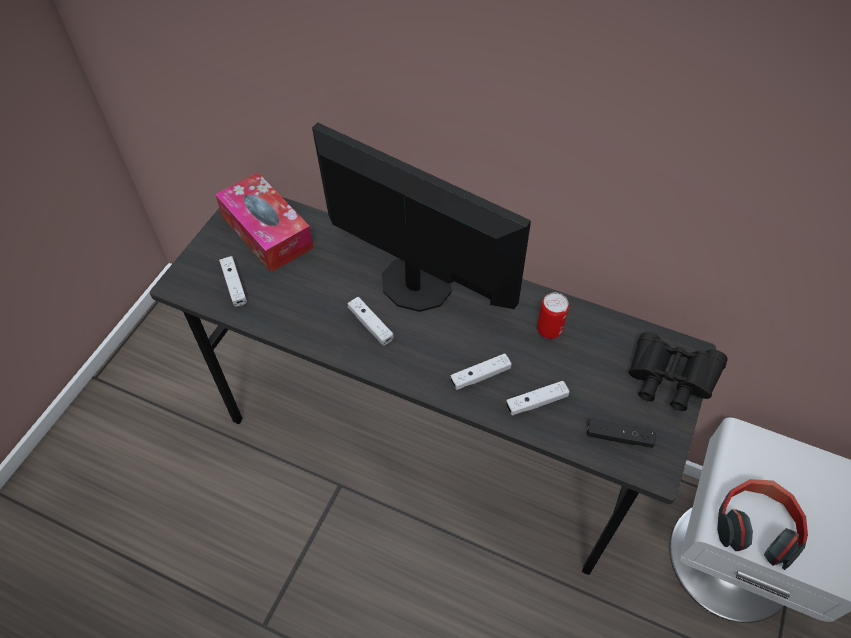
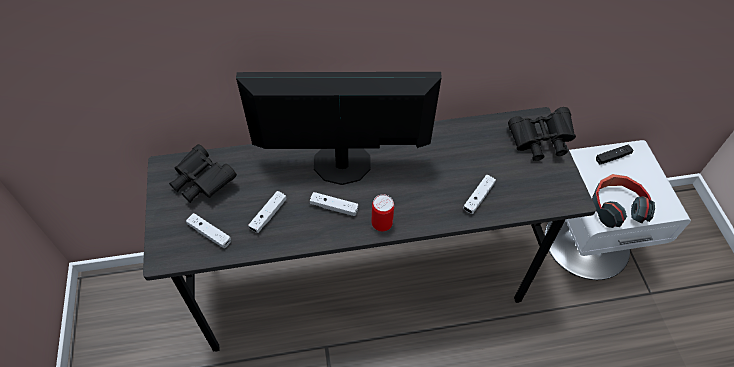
camera: 35 degrees left, 0 degrees up
(267, 232) = (202, 182): tissue box -> black binoculars
(480, 376) = (432, 200): white game controller -> white game controller (268, 215)
(549, 330) = (450, 148): can -> can (382, 224)
(619, 437) = (540, 191): black game controller -> black game controller (612, 157)

